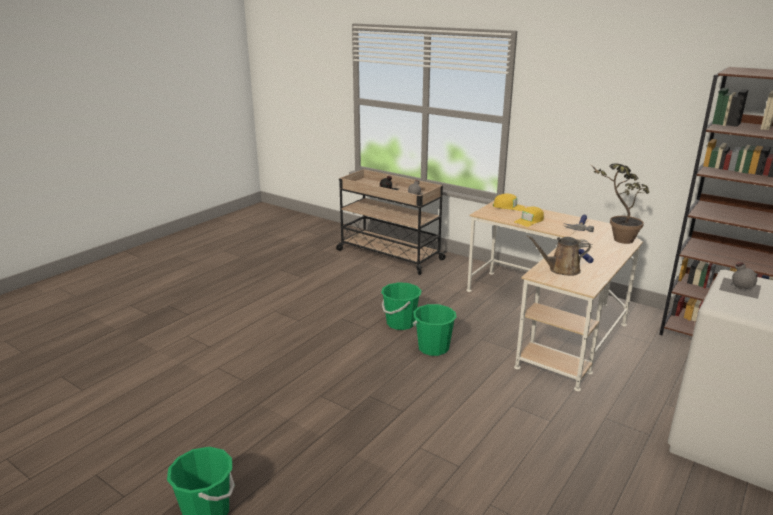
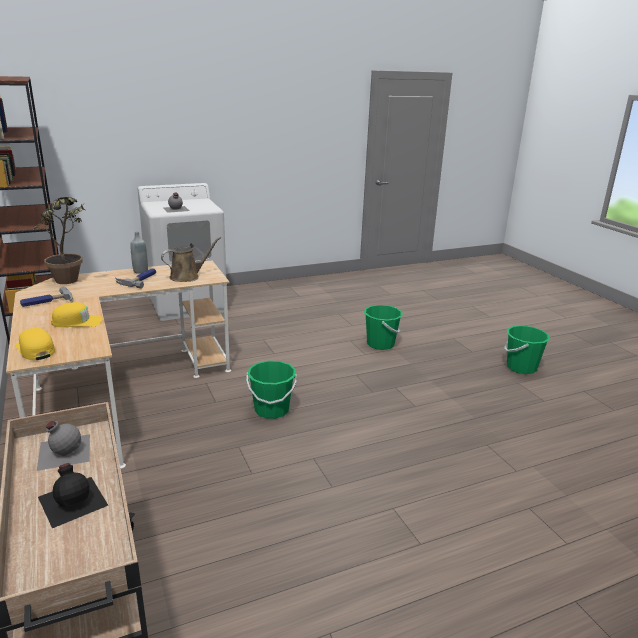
camera: 150 degrees left, 0 degrees up
(400, 323) = (269, 450): green bucket -> green bucket (380, 344)
(561, 270) = (187, 276): brown watering can -> brown watering can turned 60 degrees counterclockwise
(607, 263) = (140, 271): none -> grey bottle

